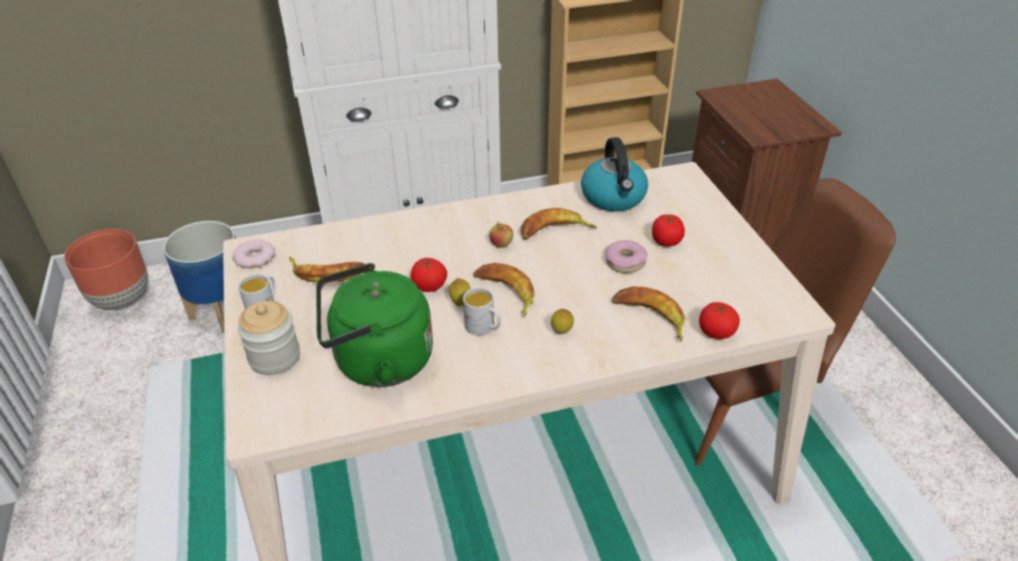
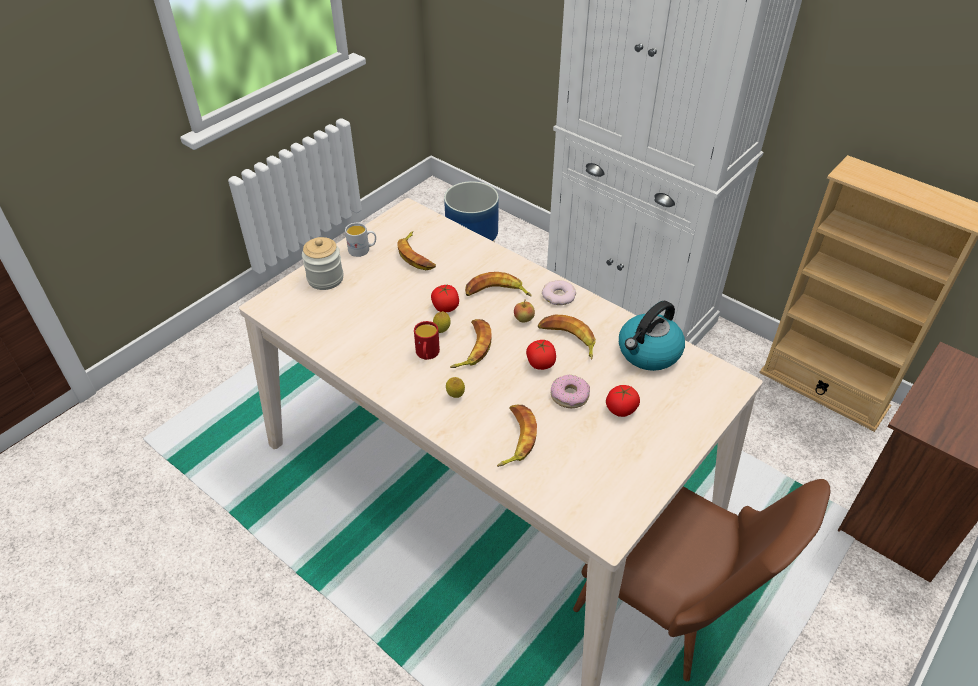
camera: 55 degrees right, 5 degrees up
(122, 299) = (440, 208): brown planter -> none
(255, 258) = (403, 219): donut -> donut (559, 296)
(377, 361) = (356, 322): green kettle -> none
(446, 245) = (496, 292): none -> banana
(484, 328) = (427, 354): white mug -> red mug
(716, 332) = (533, 486): tomato -> tomato (540, 363)

